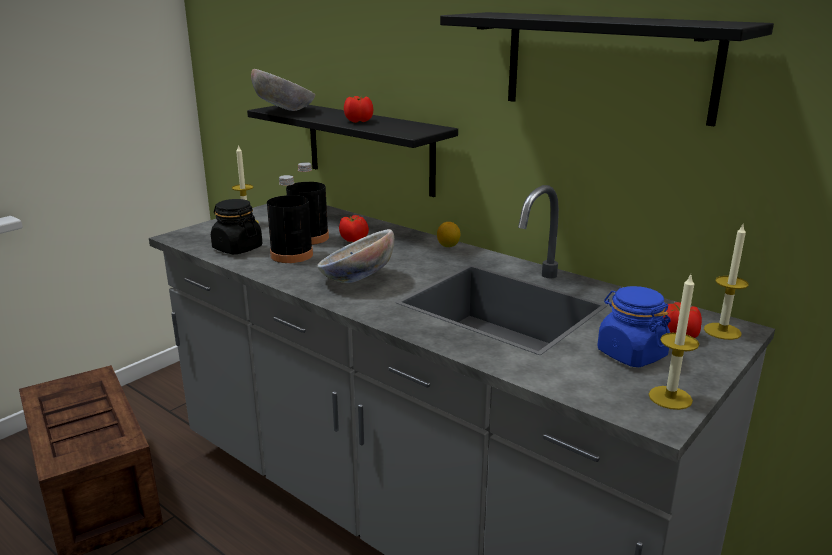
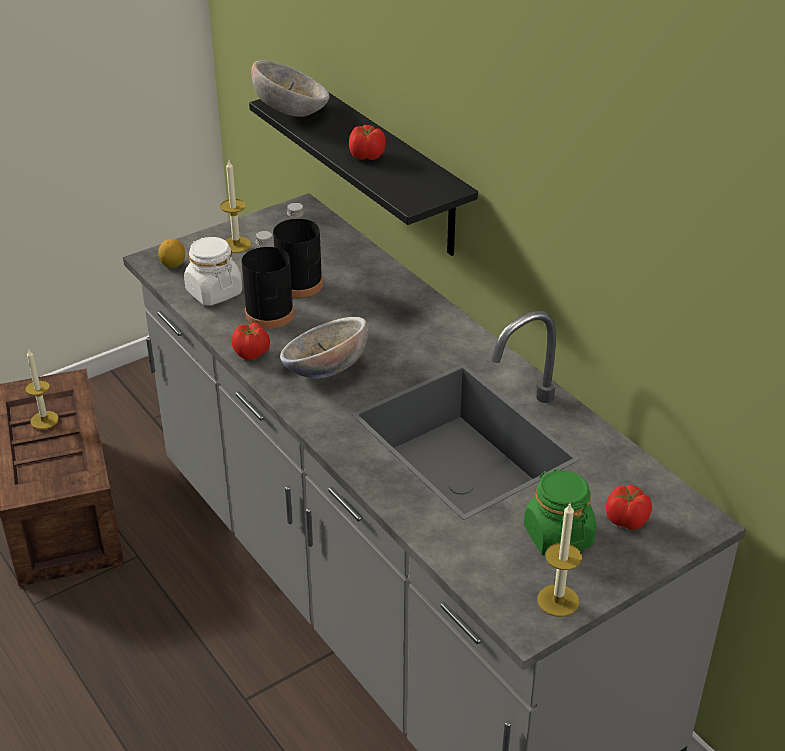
camera: 15 degrees right, 15 degrees up
(237, 248) = (214, 292): black jar -> white jar
(354, 240) = (349, 296): tomato -> tomato (252, 353)
(448, 246) = (454, 325): lemon -> lemon (173, 265)
(607, 65) = (619, 190): black shelf -> none
(631, 354) = (558, 536): blue jar -> green jar
(722, 331) = (681, 522): candle -> candle (44, 420)

